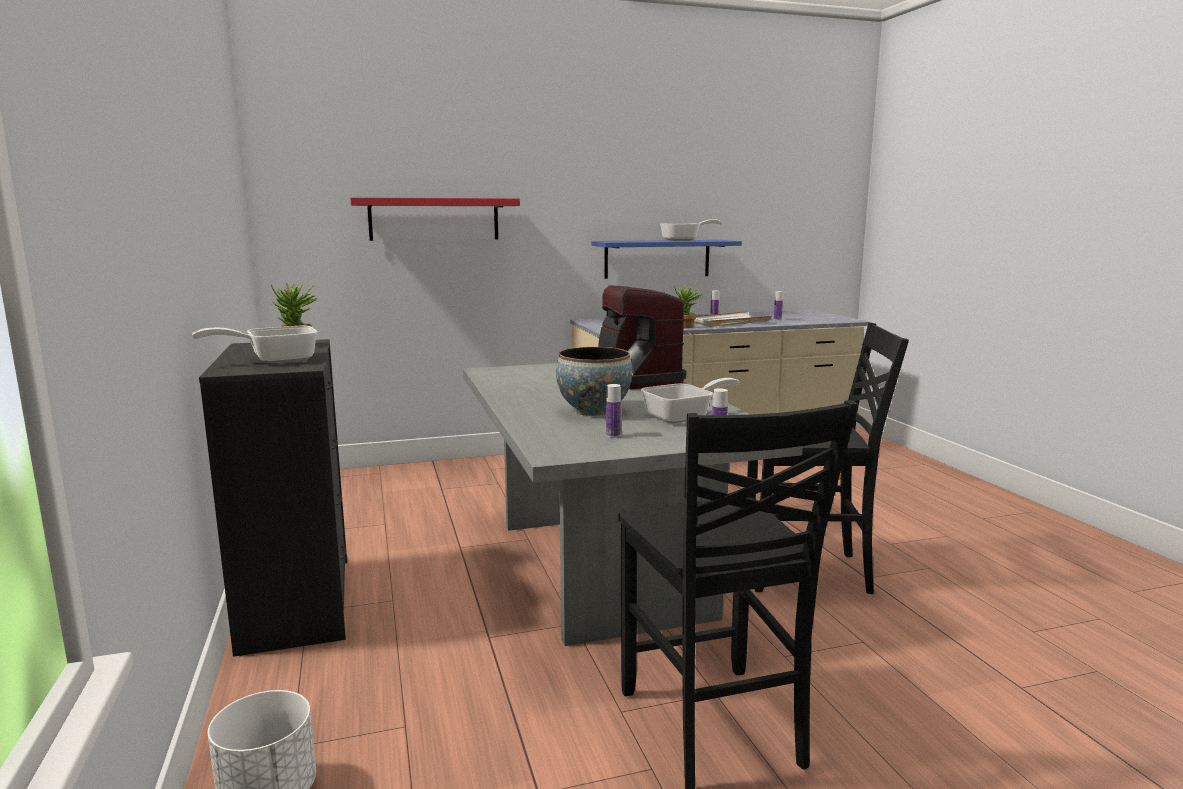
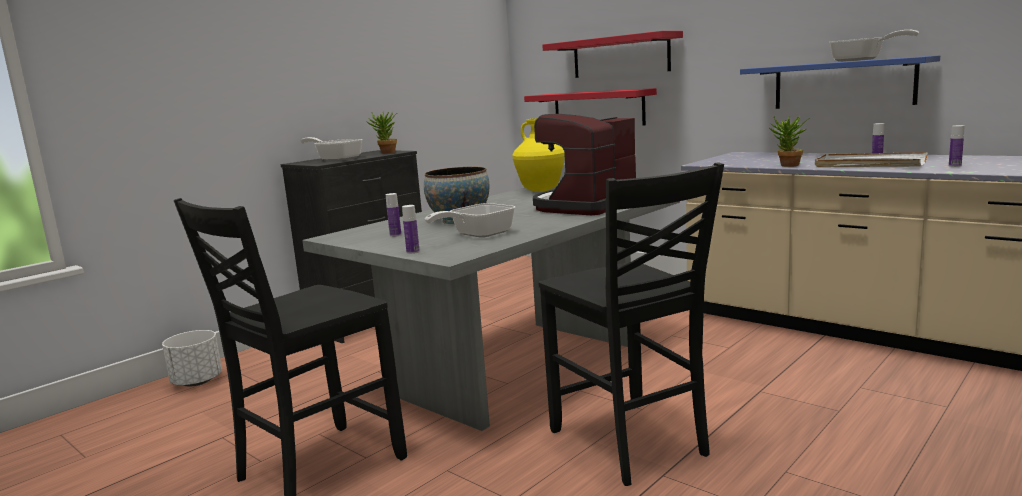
camera: 60 degrees right, 0 degrees up
(403, 278) = (598, 108): none -> red shelf
(506, 373) = (541, 190): none -> yellow vase
(684, 417) = (477, 235): frying pan -> frying pan turned 105 degrees clockwise

